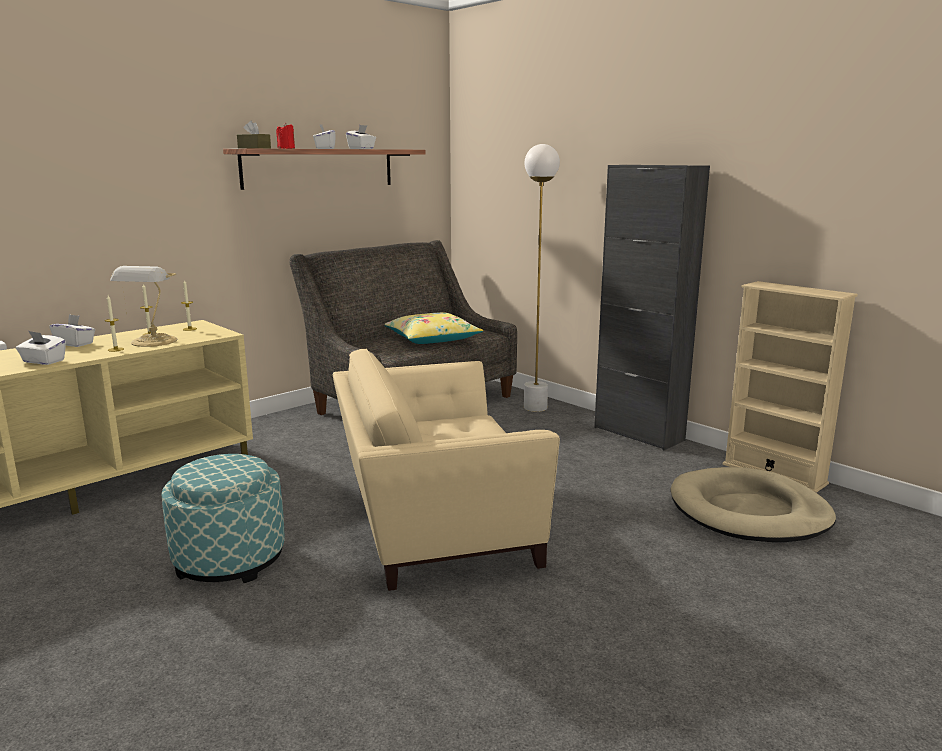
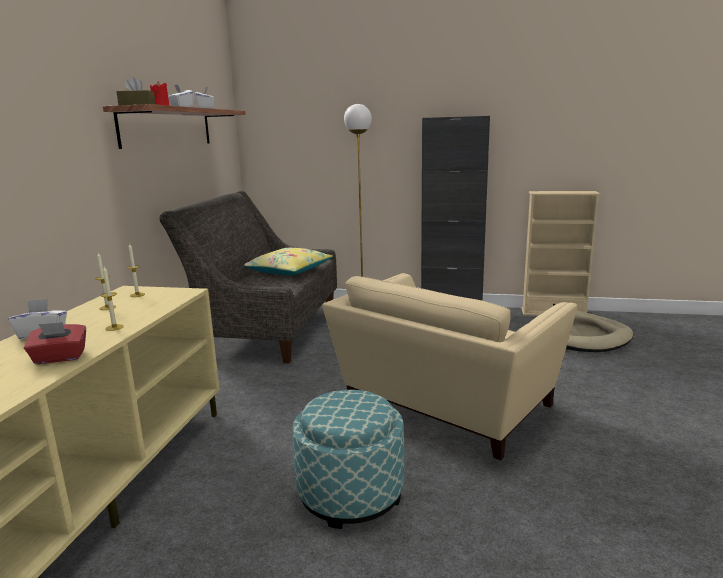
camera: 35 degrees left, 0 degrees up
(43, 361) = (59, 358): white tissue box -> red tissue box
(153, 342) = (135, 312): table lamp -> none

